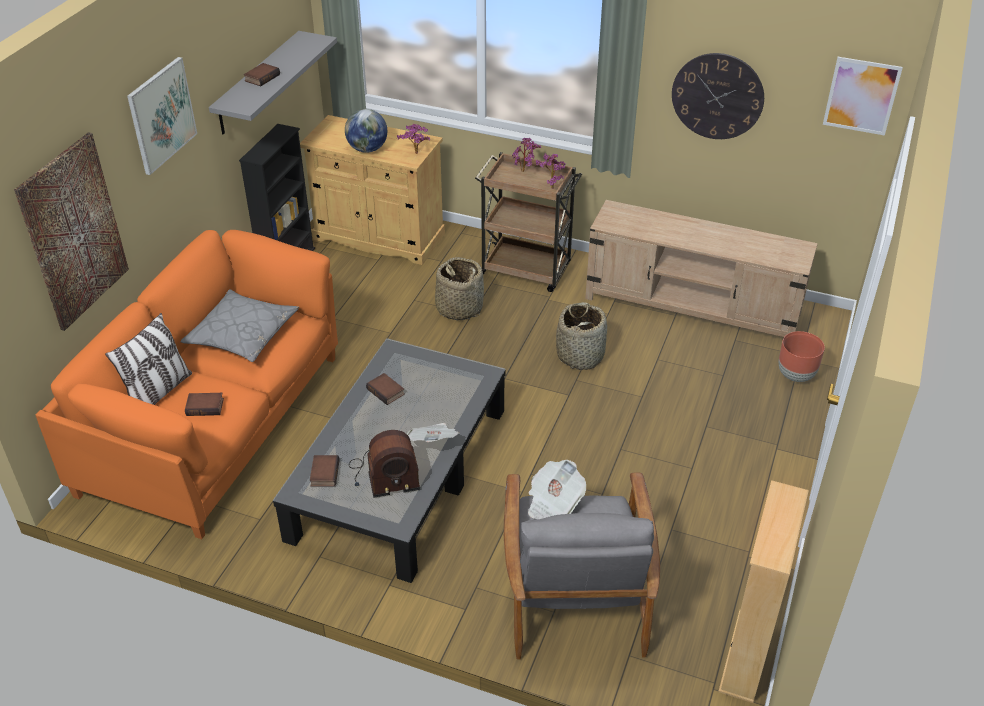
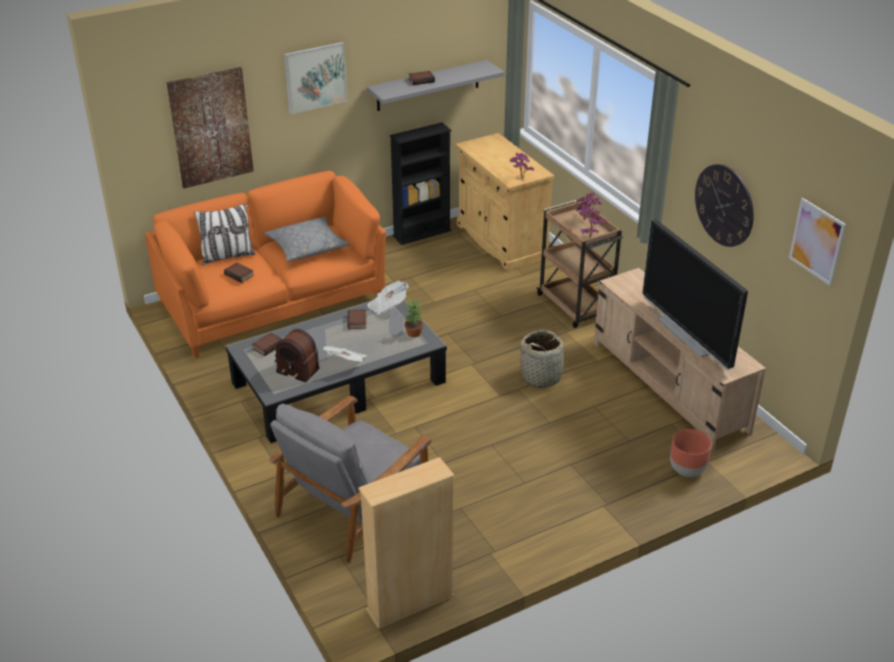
camera: 40 degrees right, 5 degrees down
(367, 149) = (493, 163): globe -> none
(458, 372) = (414, 333): none -> potted plant
(459, 308) = (497, 308): basket -> none
(553, 502) = (369, 431): newspaper -> newspaper (387, 306)
(726, 244) = (688, 335): none -> television

